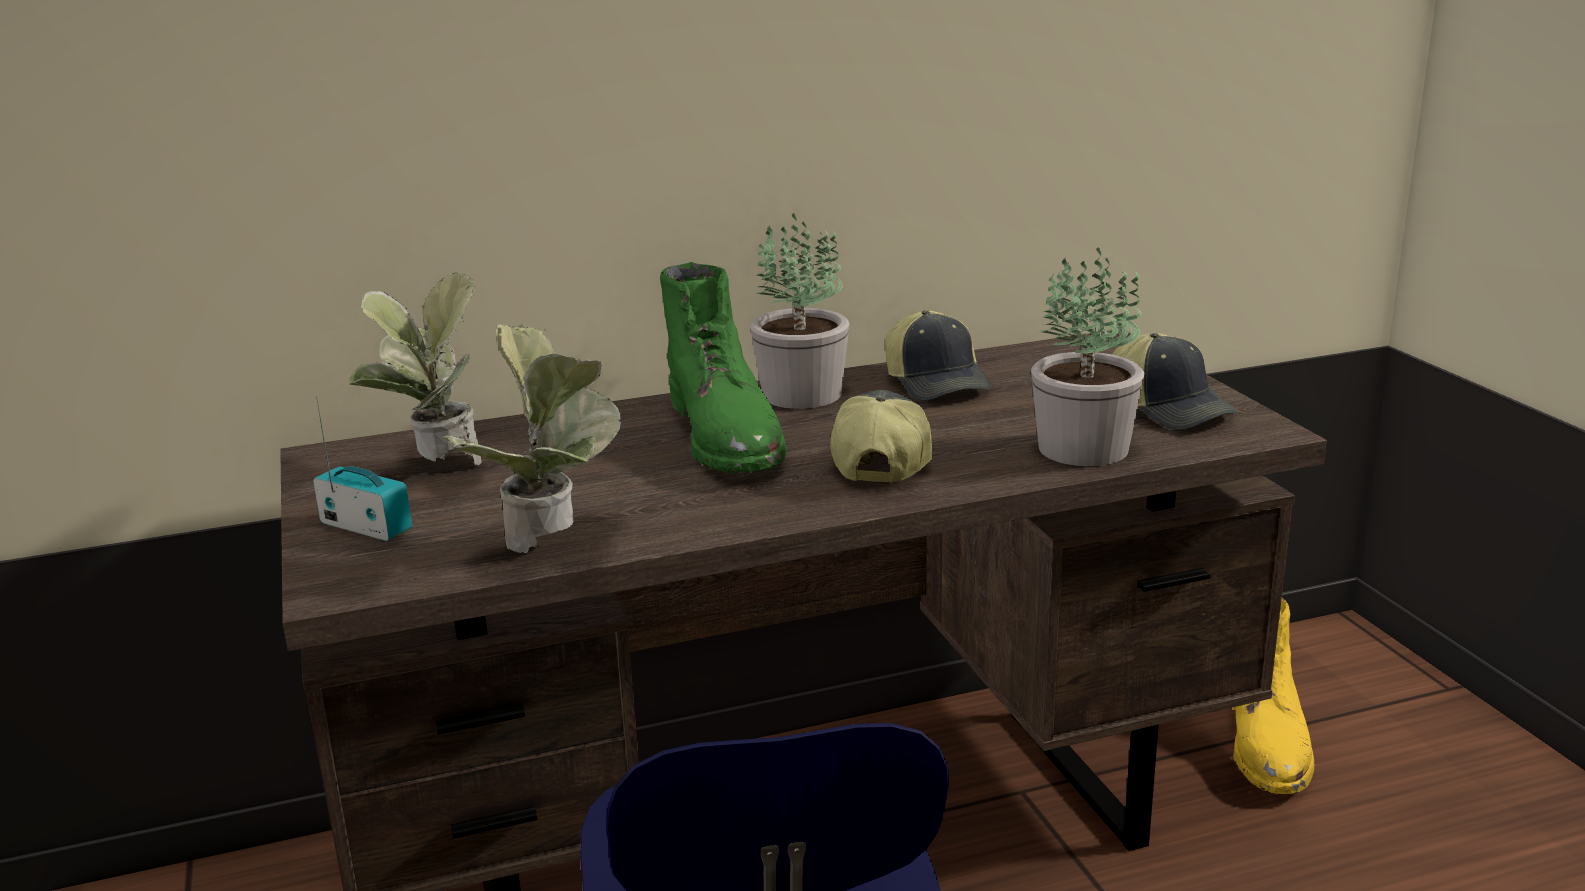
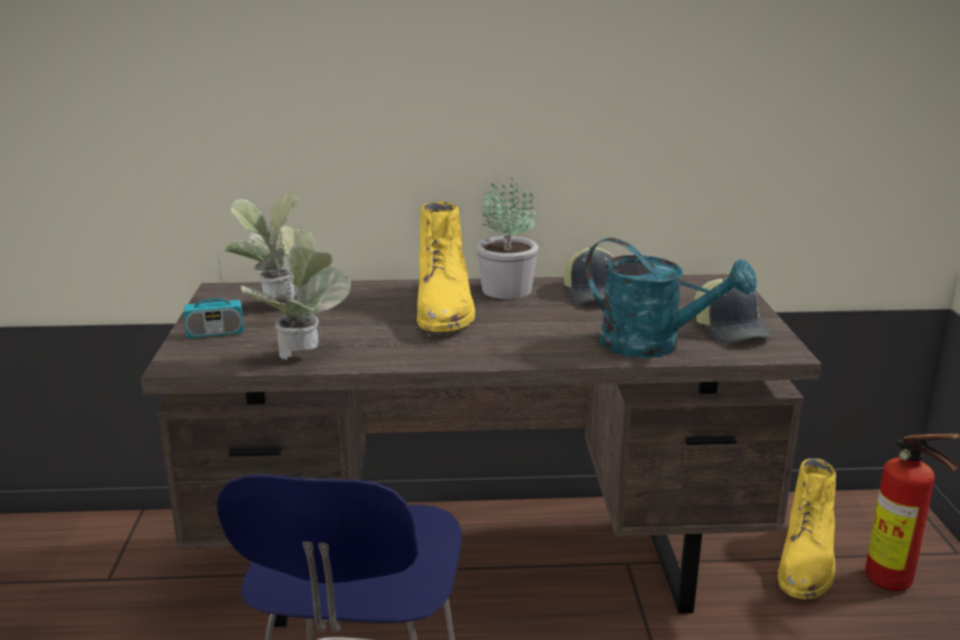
camera: 15 degrees right, 0 degrees up
(366, 527) = (215, 333): radio -> radio turned 120 degrees clockwise
(728, 436) = (445, 309): green boot -> yellow boot
(880, 461) = (523, 336): cap -> none
(1081, 448) = (654, 345): potted plant -> turquoise watering can
(1392, 748) = (894, 584): none -> fire extinguisher

